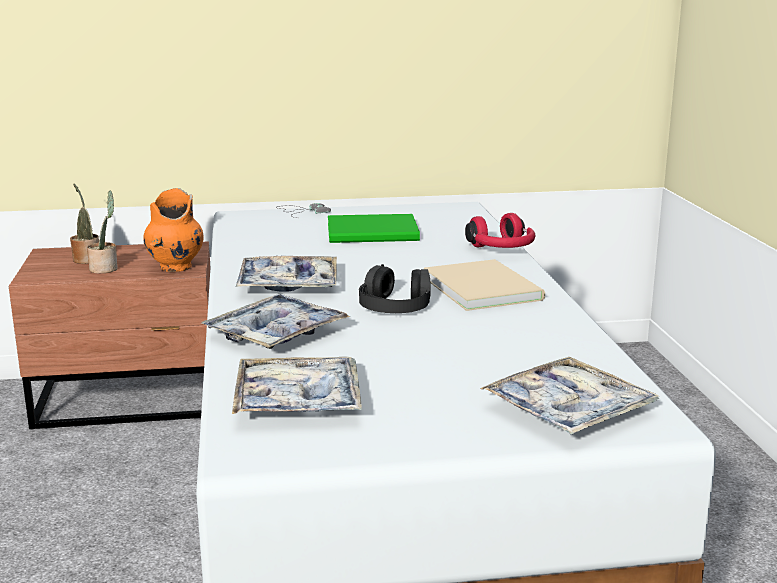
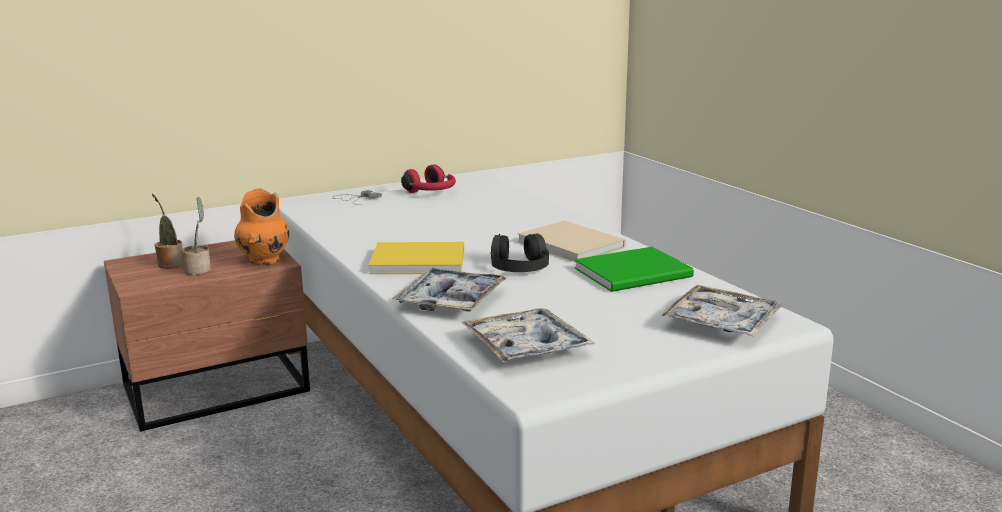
camera: 20 degrees left, 0 degrees up
(288, 284) = (415, 260): tray -> yellow book
(375, 233) = (439, 210): green book -> green book (637, 273)
(502, 249) = (553, 212): red headphones -> red headphones (431, 192)

